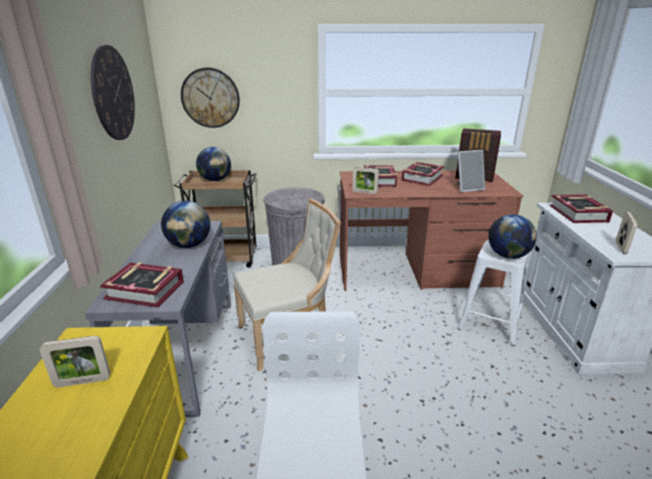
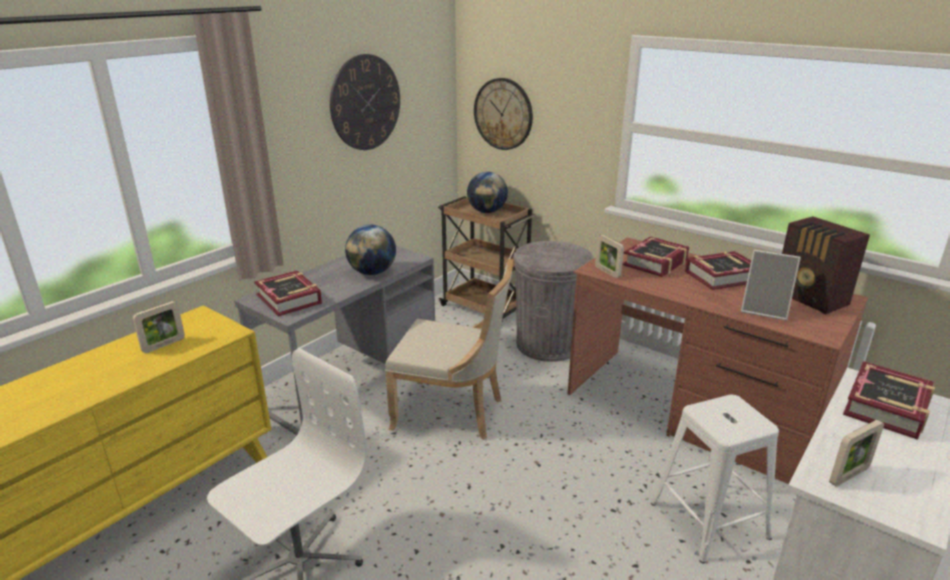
camera: 40 degrees right, 0 degrees up
(82, 382) = (164, 345): picture frame -> picture frame turned 75 degrees counterclockwise
(507, 256) = (725, 424): globe -> none

